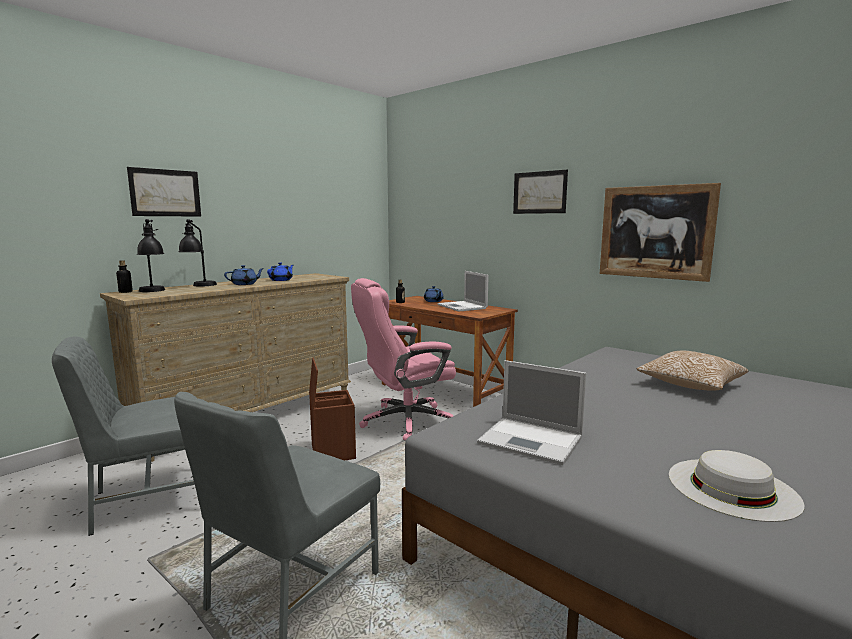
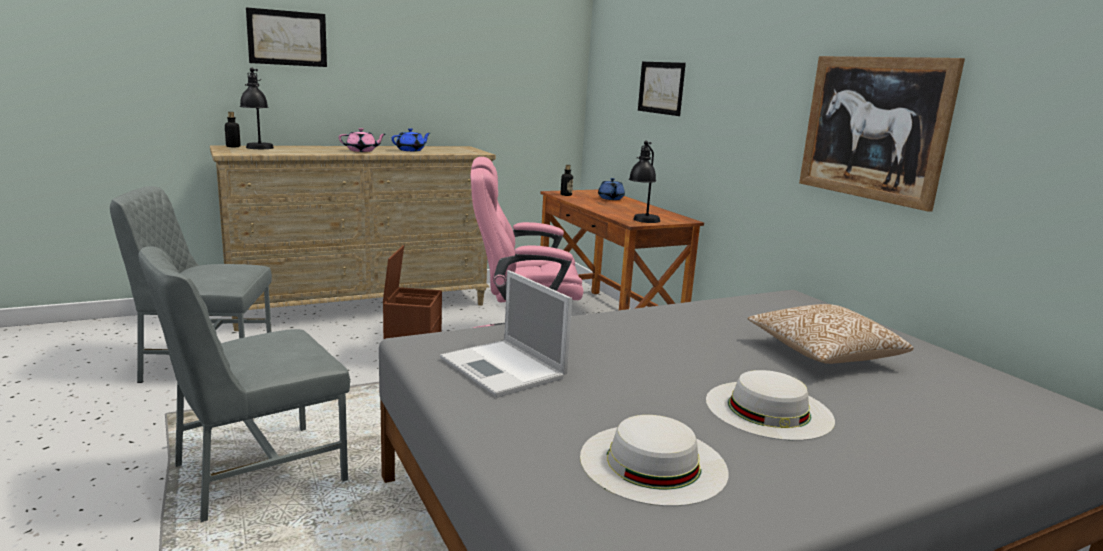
camera: 20 degrees right, 5 degrees up
(200, 286) = (313, 148): black table lamp -> black table lamp (643, 222)
(245, 284) = (362, 151): blue teapot -> pink teapot
(462, 307) = (635, 210): laptop -> none
(539, 192) = (745, 57): picture -> picture (661, 88)
(725, 429) = (768, 409): none -> white hat

